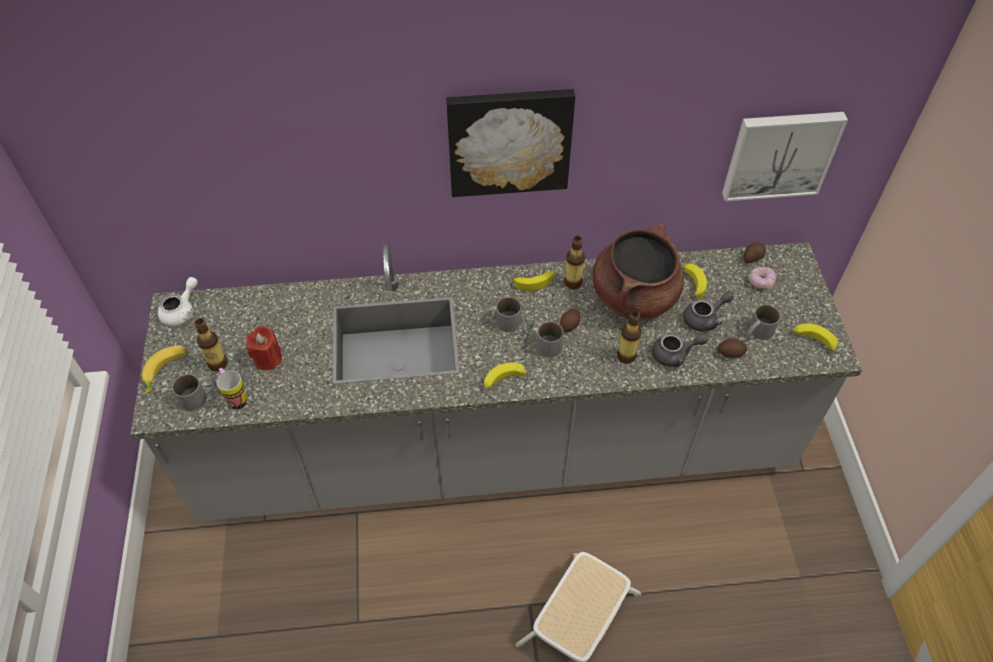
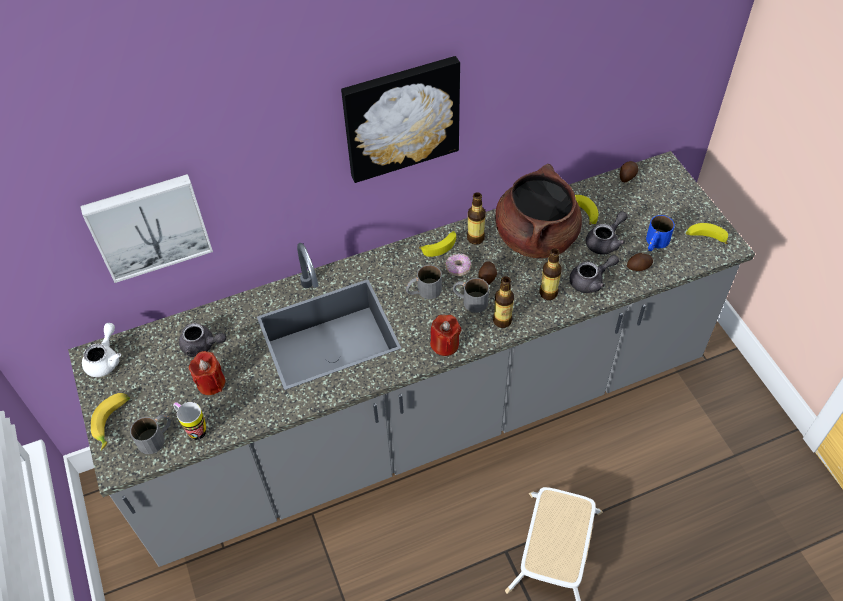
camera: 15 degrees left, 0 degrees up
(218, 364) = (162, 401): bottle -> bottle (502, 320)
(273, 321) = (202, 346): none -> grey teapot
(503, 380) = (445, 344): banana -> red candle
(757, 333) = (655, 243): grey mug -> blue mug
(761, 281) = (642, 196): donut -> donut (458, 268)
(780, 154) = (638, 76): picture -> picture (148, 225)

